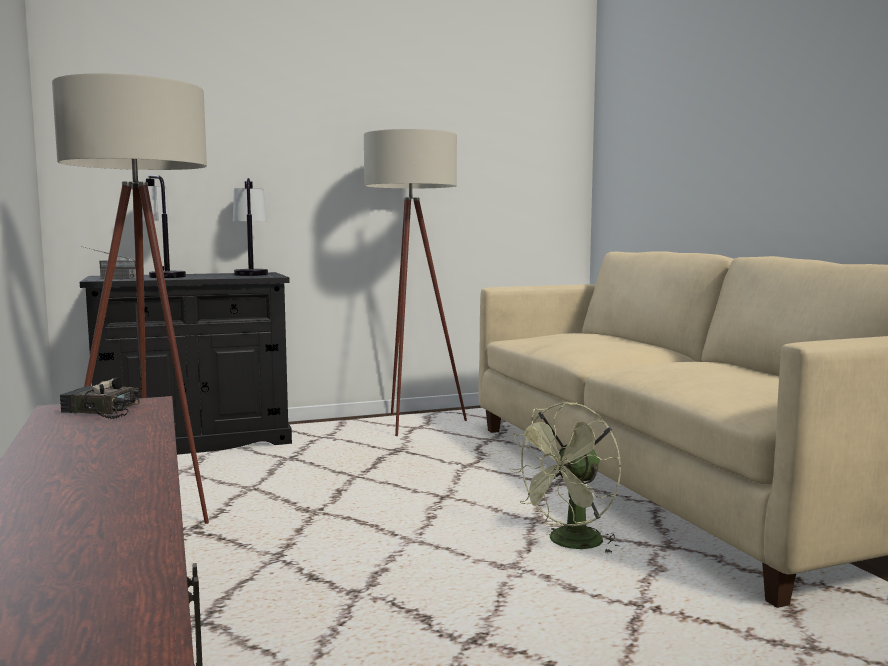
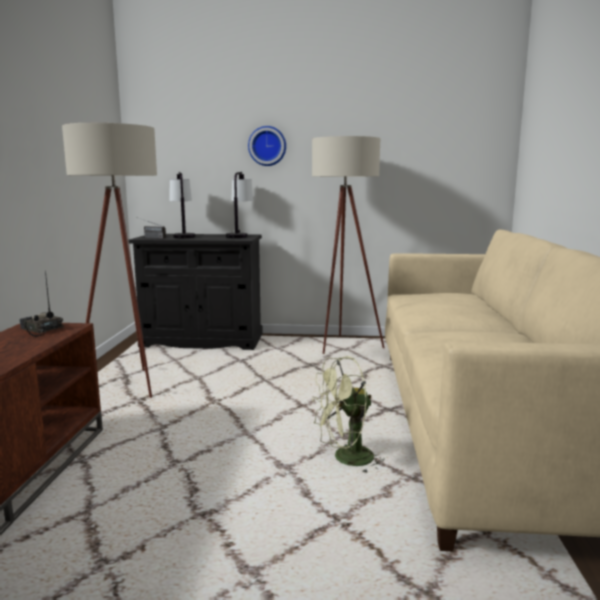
camera: 25 degrees right, 5 degrees up
(281, 142) = (267, 146): none -> wall clock

